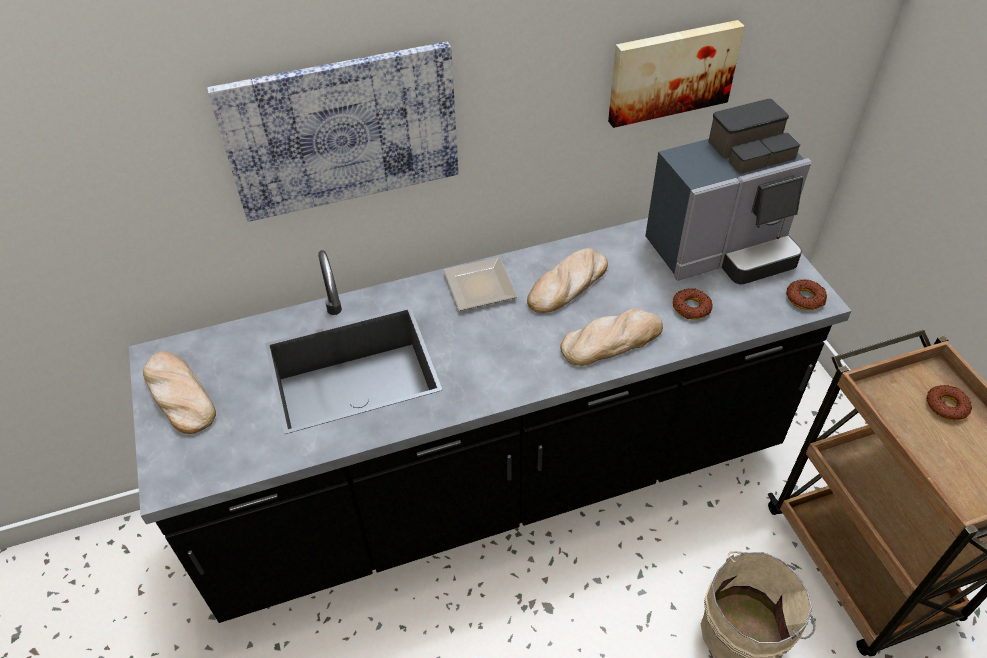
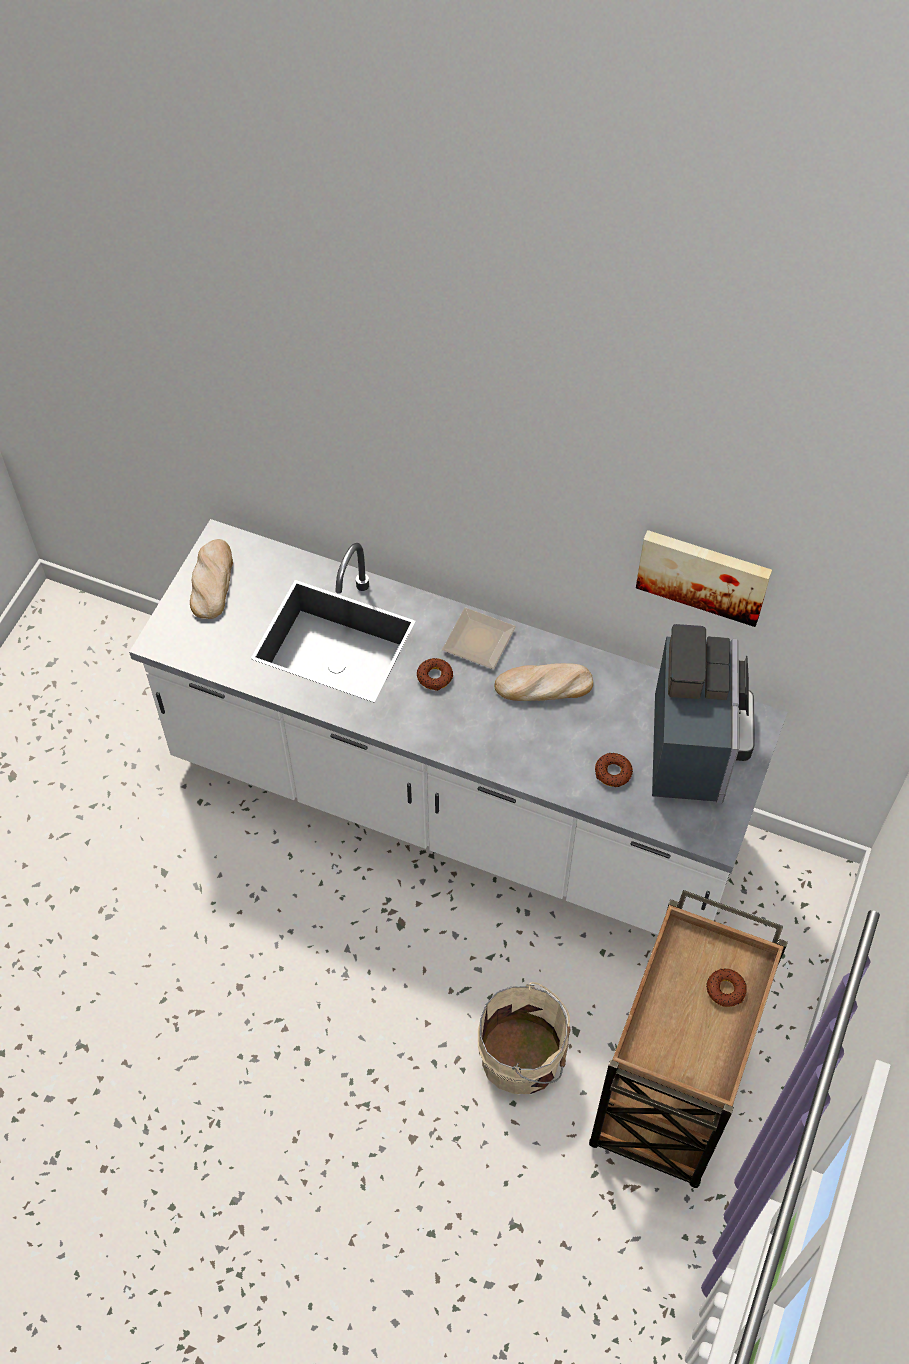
camera: 40 degrees right, 10 degrees up
(342, 131) = (404, 472): picture -> none
(497, 483) = (454, 805): black counter -> white counter
(611, 340) = (525, 753): bread -> none
(721, 250) = (696, 744): coffee machine -> coffee machine turned 105 degrees counterclockwise
(805, 298) = (709, 831): donut -> donut (435, 677)

